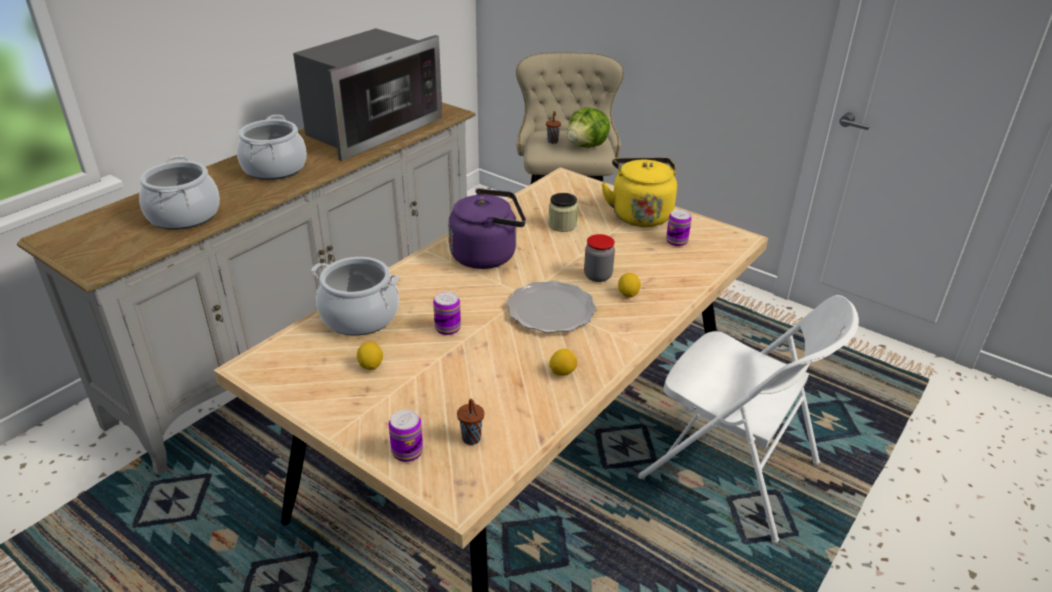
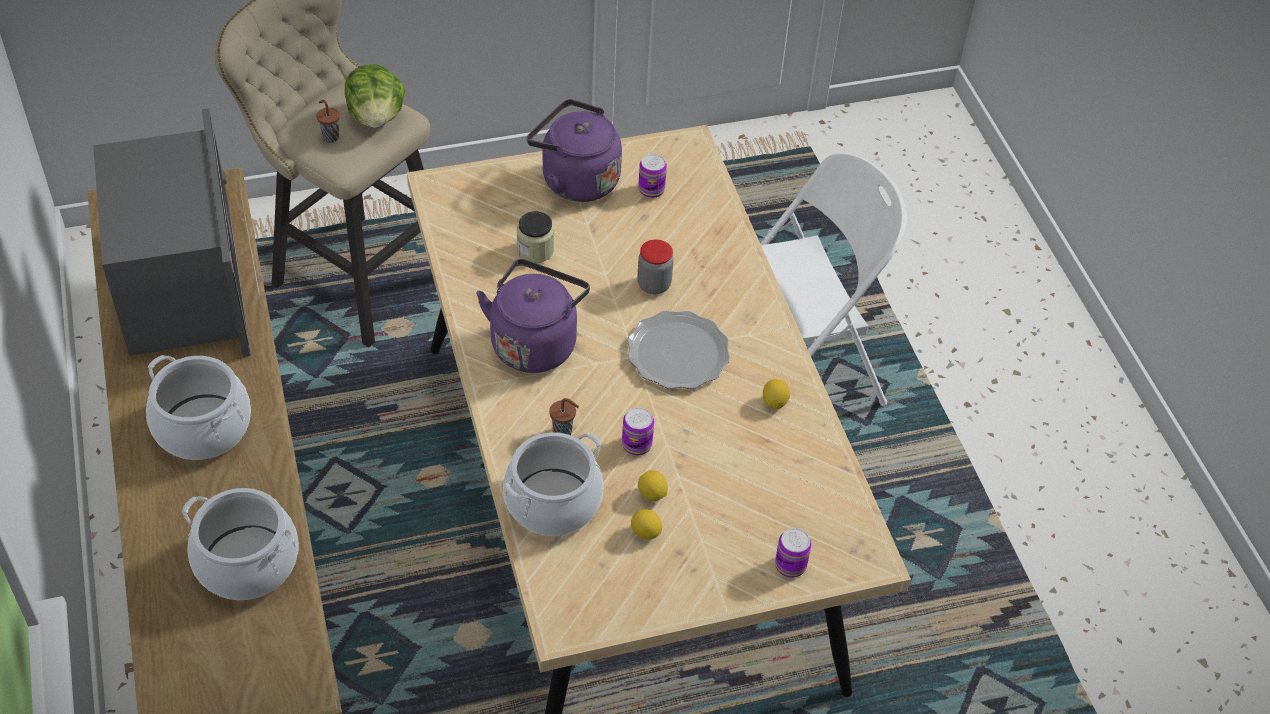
camera: 55 degrees left, 15 degrees up
(472, 439) = (810, 514): brown cup -> brown cup (563, 432)
(628, 294) = (703, 284): lemon -> lemon (652, 494)
(640, 214) = (575, 180): yellow kettle -> purple kettle

